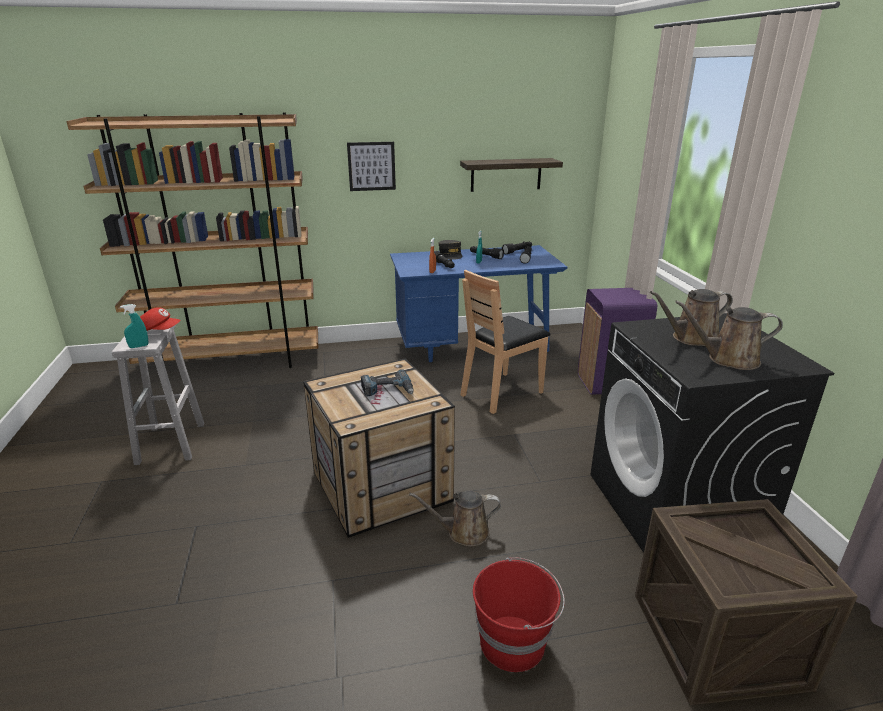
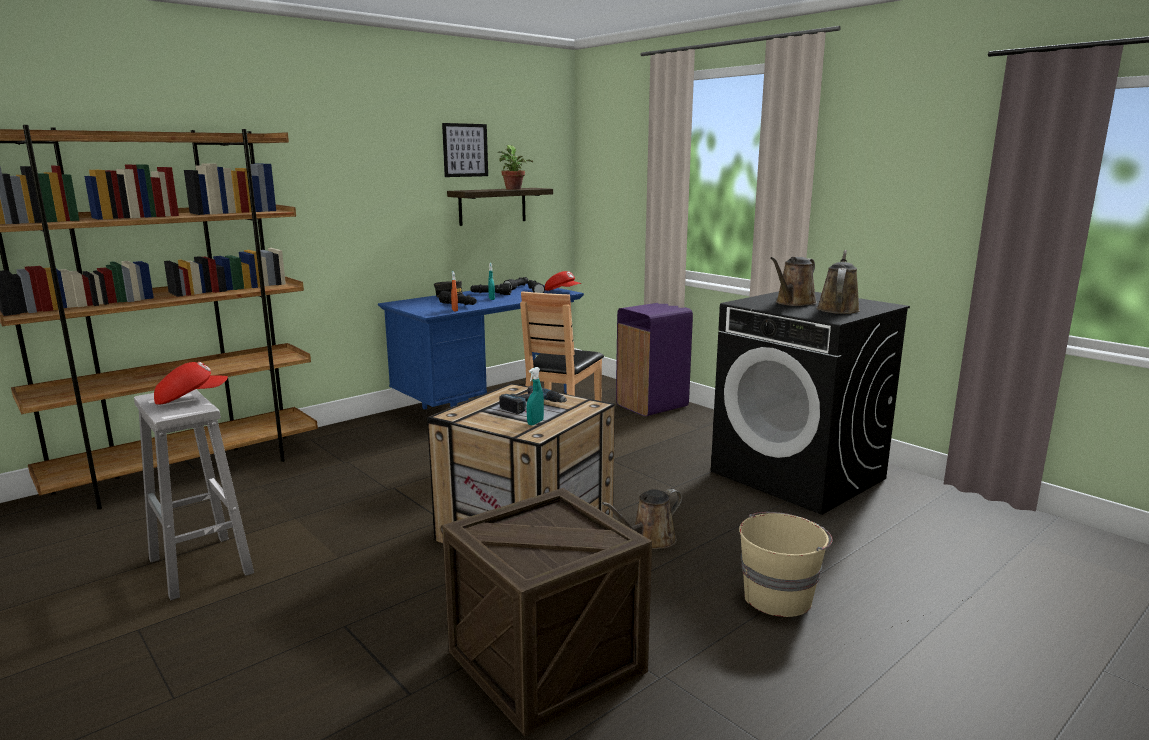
camera: 30 degrees left, 10 degrees down
(139, 346) = (189, 411): turquoise spray bottle -> turquoise spray bottle (535, 423)
(371, 166) = (352, 198): picture -> picture (465, 150)
(513, 642) = (778, 596): red bucket -> beige bucket
(522, 161) = (514, 189): none -> potted plant
(550, 262) = (562, 291): none -> red cap
(718, 639) = (912, 543): crate -> crate (546, 661)
(728, 359) = (838, 309): brown watering can -> brown watering can turned 135 degrees clockwise

